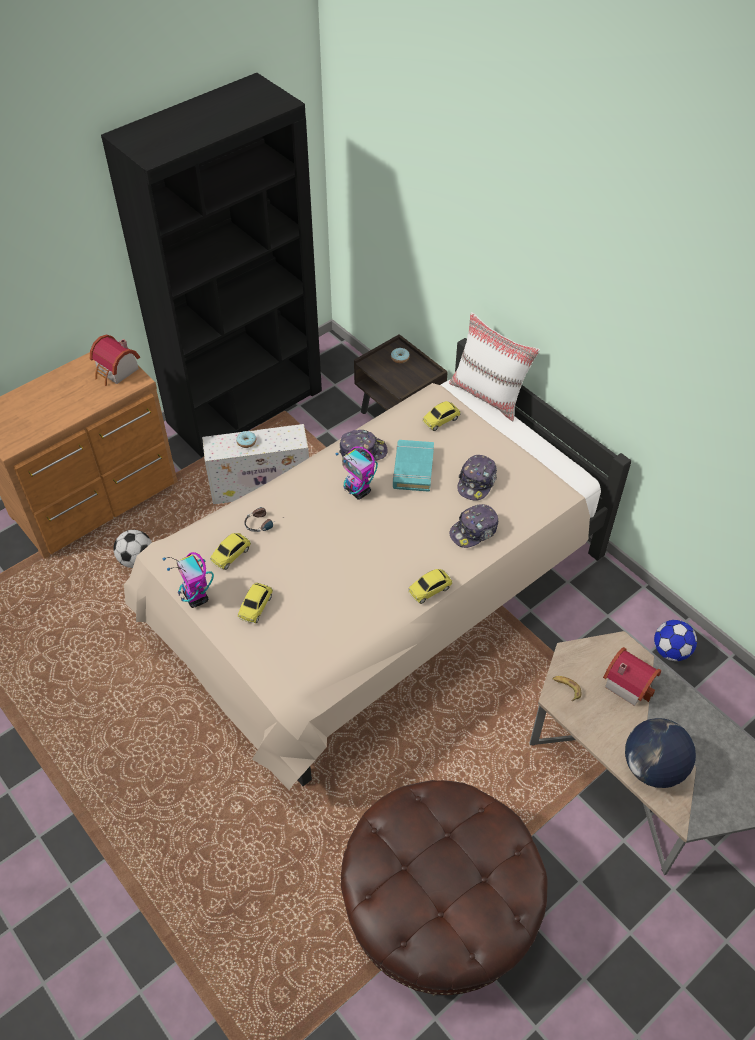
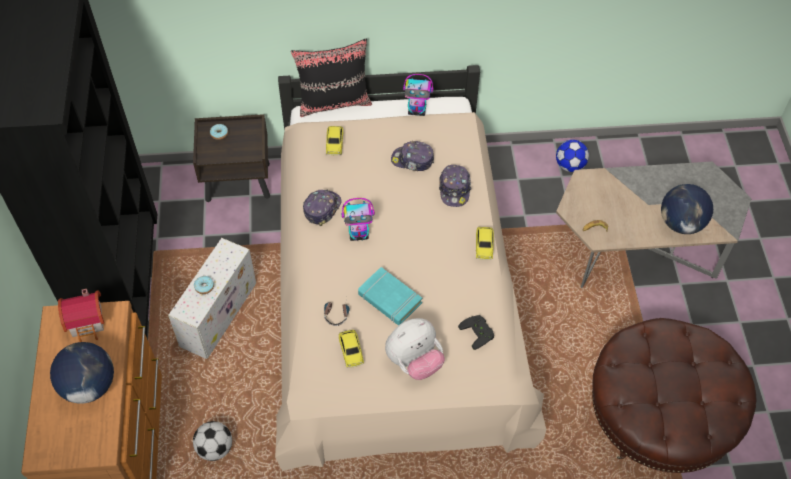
camera: 55 degrees left, 5 degrees up
(61, 405) = (89, 386): none -> globe
(196, 598) = (374, 397): toy robot -> toy robot (417, 111)
(256, 606) = (414, 361): toy car -> plush toy
(327, 638) = (479, 332): none -> black game controller
(413, 469) = (367, 189): turquoise book -> turquoise book (389, 299)
(476, 482) = (412, 160): cap -> cap turned 135 degrees clockwise
(489, 395) = (334, 102): white pillow -> black pillow
(628, 682) = (613, 193): toy house -> none

